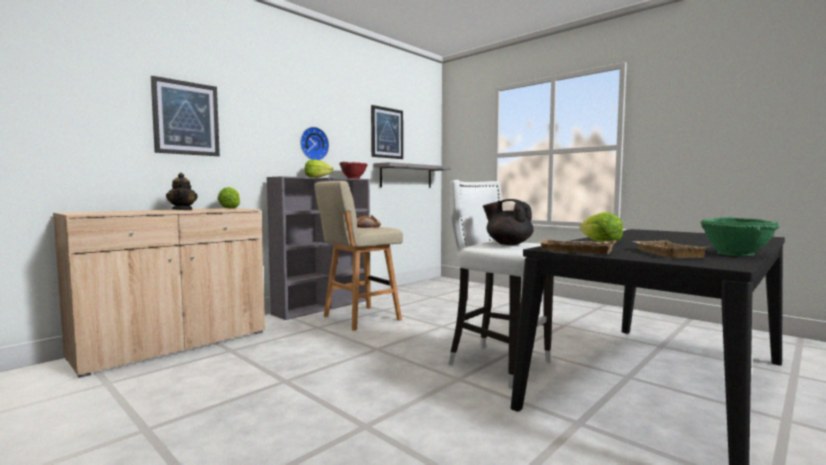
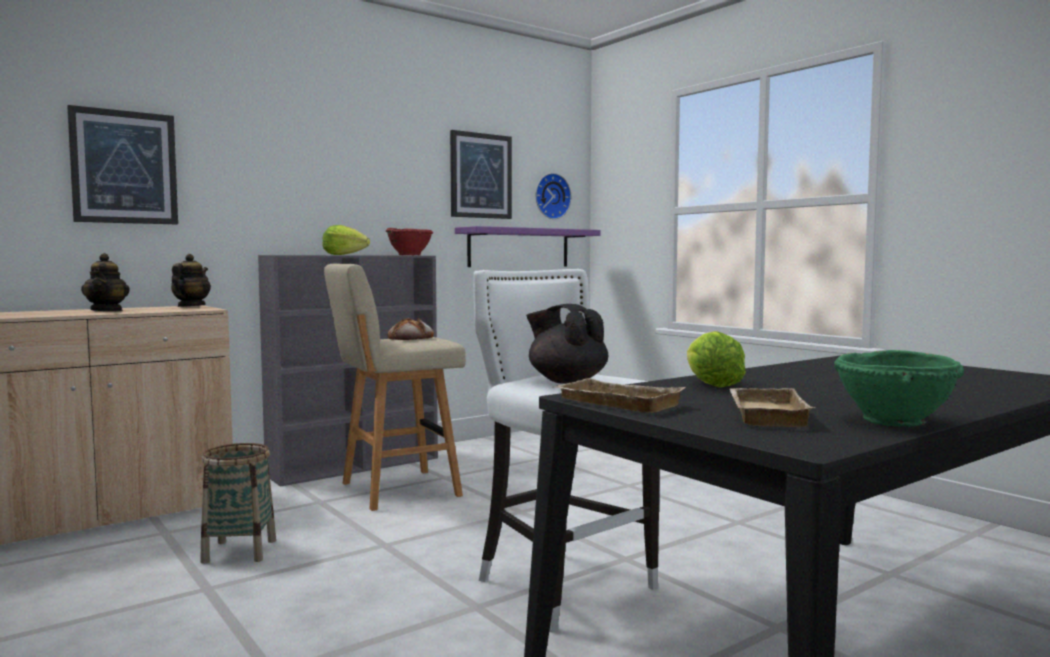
camera: 10 degrees right, 0 degrees up
(230, 208) = (191, 306): lettuce -> teapot
(289, 358) = (239, 551): none -> basket
(313, 144) = (342, 199): wall clock -> wall clock (551, 196)
(406, 176) = (519, 248): grey shelf -> purple shelf

